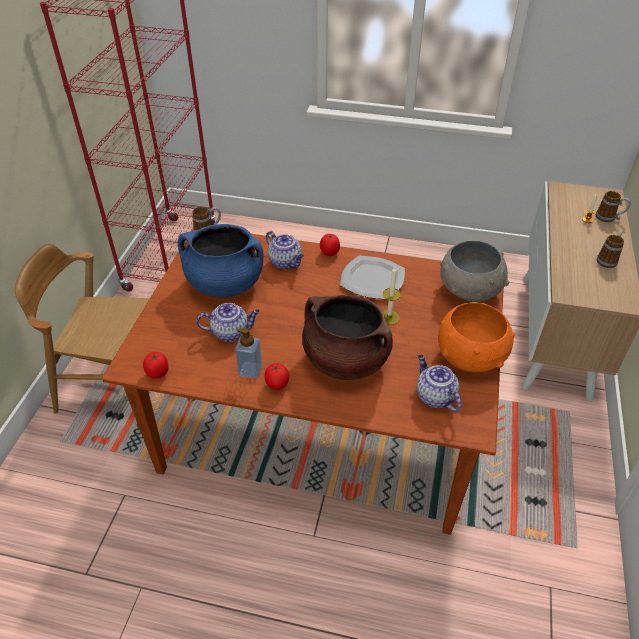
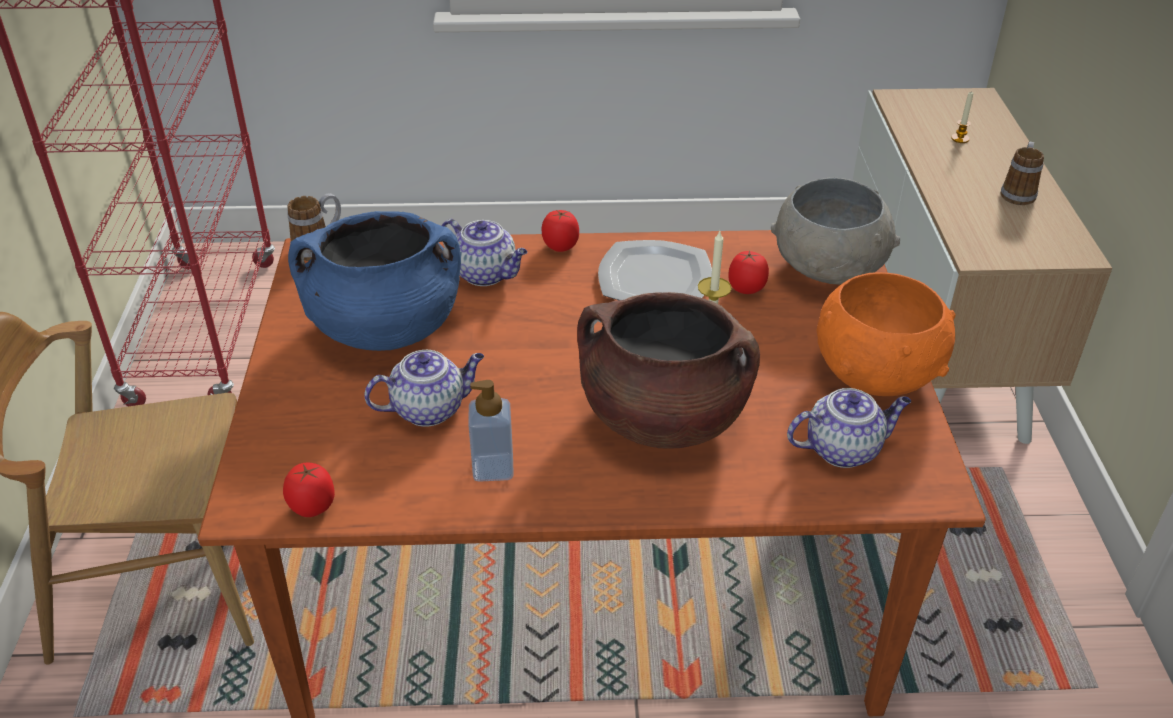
camera: 15 degrees left, 5 degrees down
(277, 385) = (554, 484): tomato -> tomato (746, 289)
(434, 396) = (844, 449): teapot -> teapot turned 120 degrees clockwise
(609, 218) = (992, 131): mug -> none

